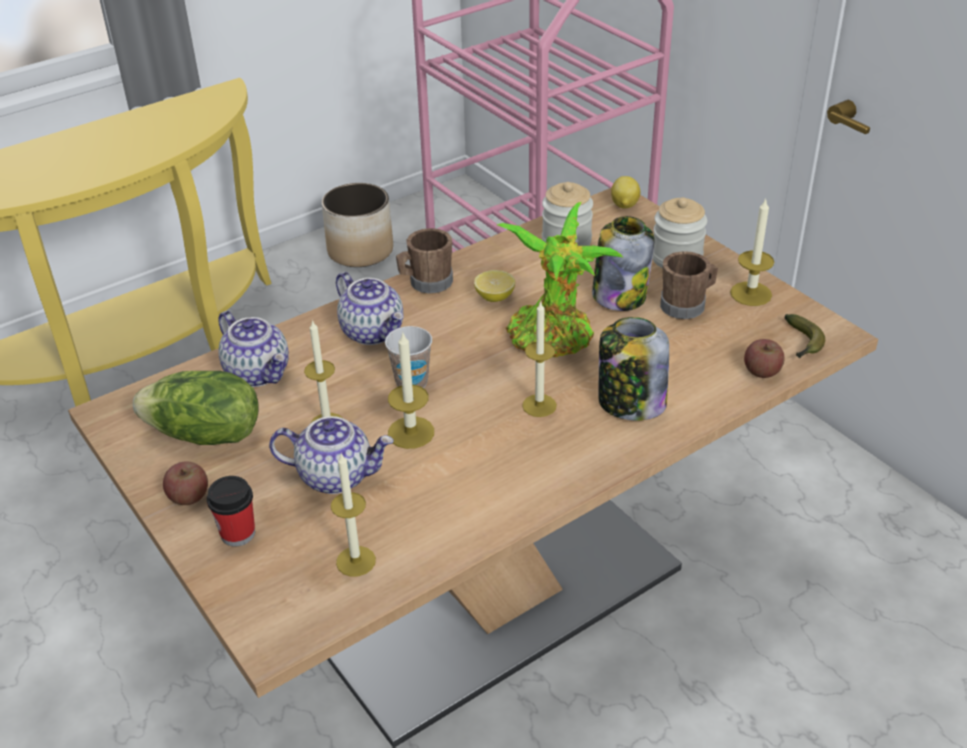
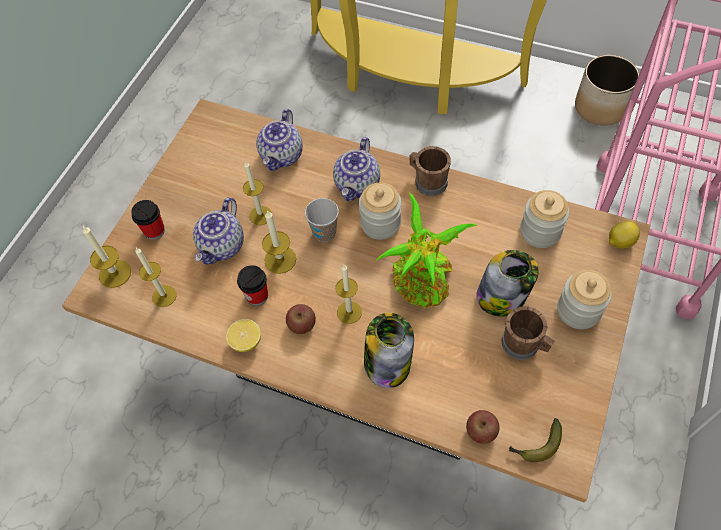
camera: 60 degrees right, 20 degrees up
(189, 496) = (168, 192): apple -> apple (302, 324)
(205, 435) = (217, 167): lettuce -> none
(336, 475) = (222, 246): teapot -> teapot turned 45 degrees clockwise
(443, 472) = (257, 296): none -> cup
(444, 336) = (380, 223): none -> jar
(495, 297) = (441, 226): lemon -> lemon (246, 341)
(751, 294) = (573, 381): candle -> candle (115, 273)

